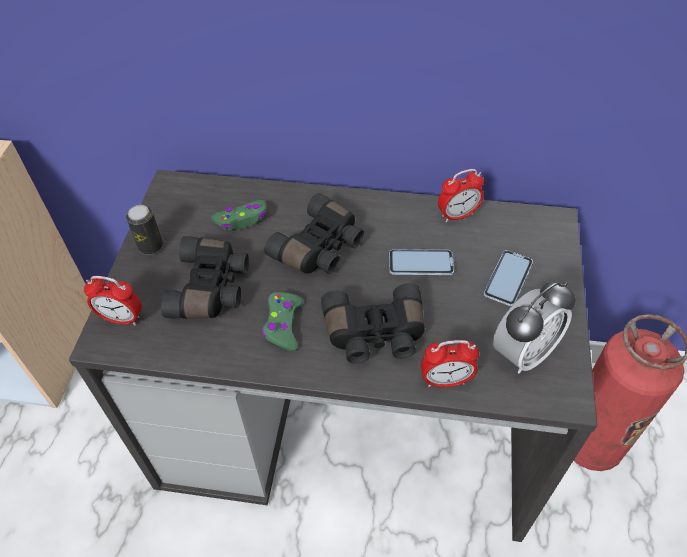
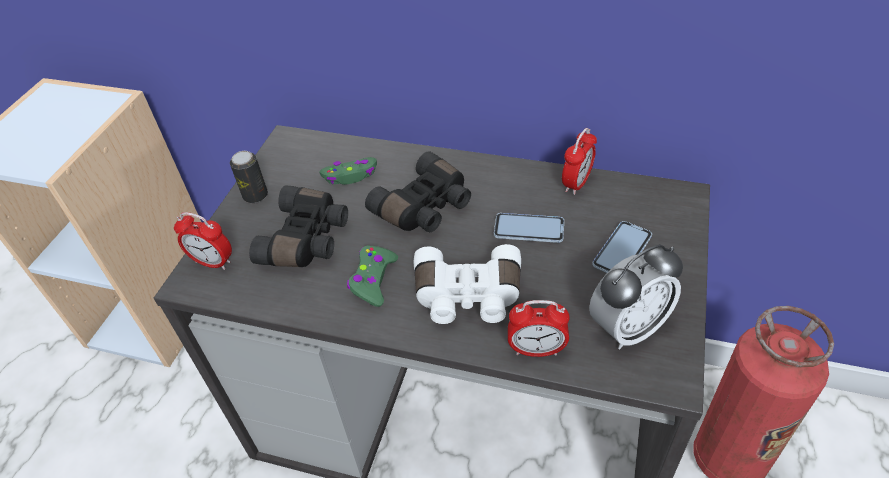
camera: 10 degrees right, 5 degrees down
(375, 334) = (467, 297): black binoculars -> white binoculars
(457, 215) = (576, 183): alarm clock -> alarm clock turned 45 degrees counterclockwise

